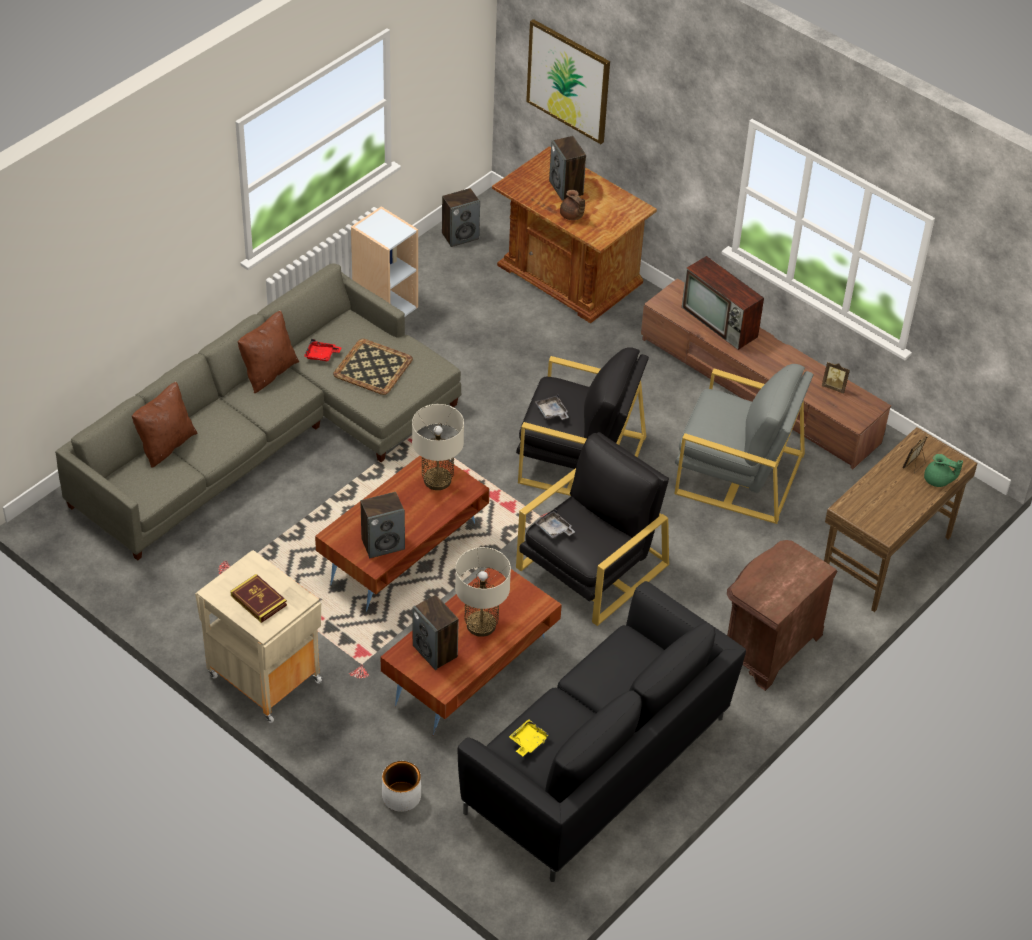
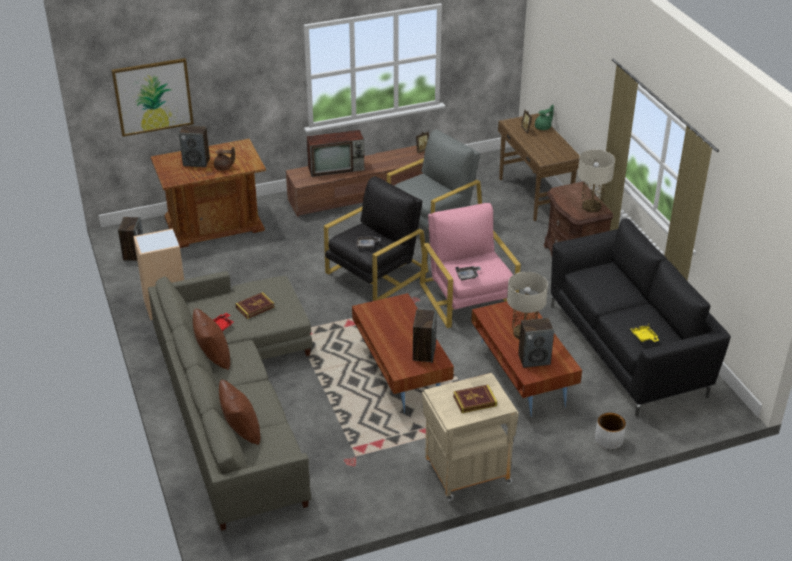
camera: 60 degrees left, 10 degrees down
(373, 368) = (255, 307): tray -> book
(437, 480) = (384, 311): table lamp -> table lamp (591, 207)
(591, 567) = (468, 298): black armchair -> pink armchair

